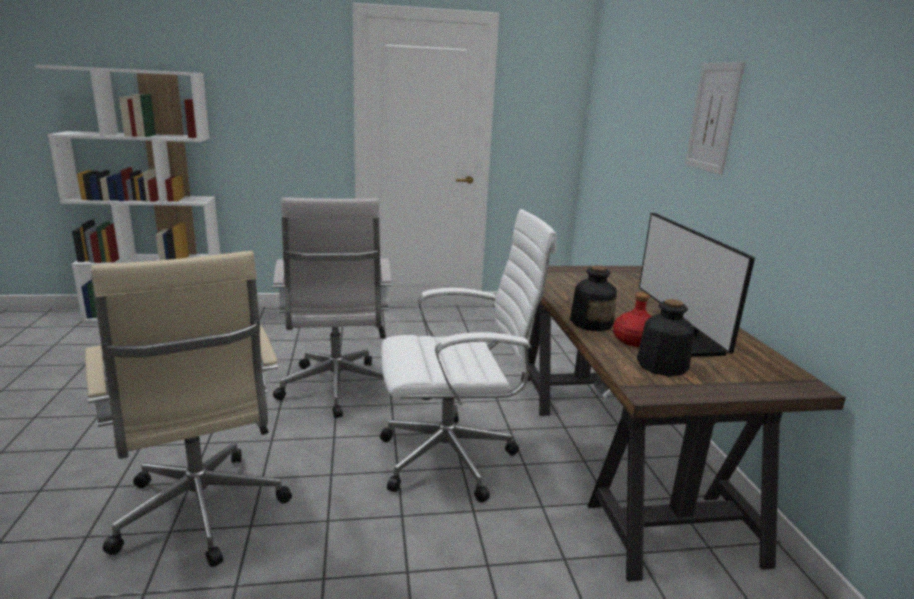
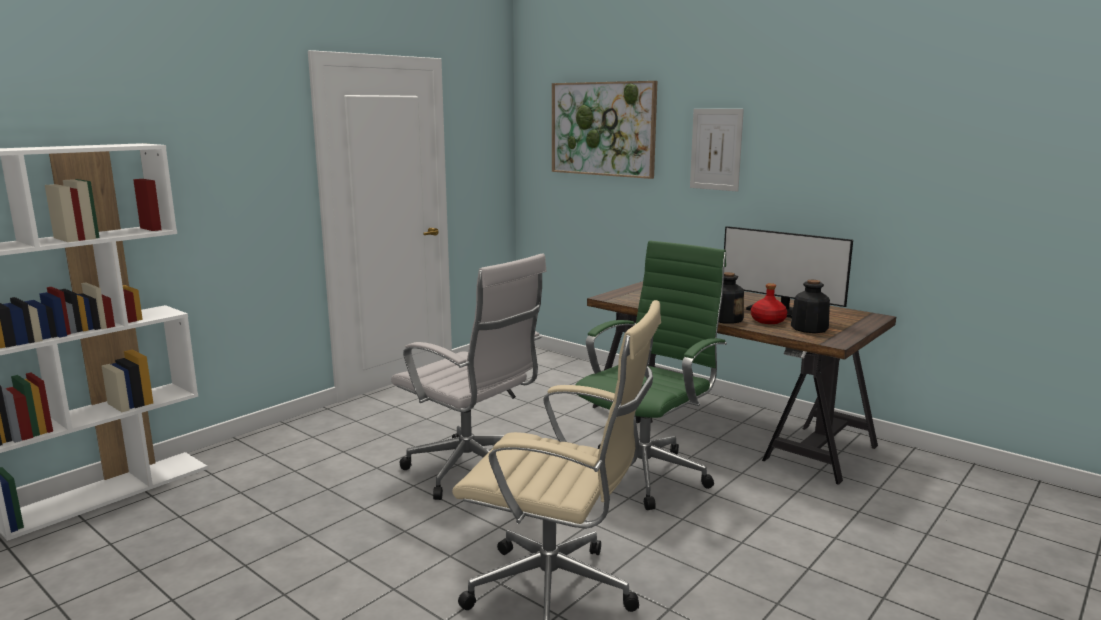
camera: 40 degrees left, 5 degrees down
(454, 458) = (647, 473): white office chair -> green office chair
(637, 90) = (603, 129): none -> picture

